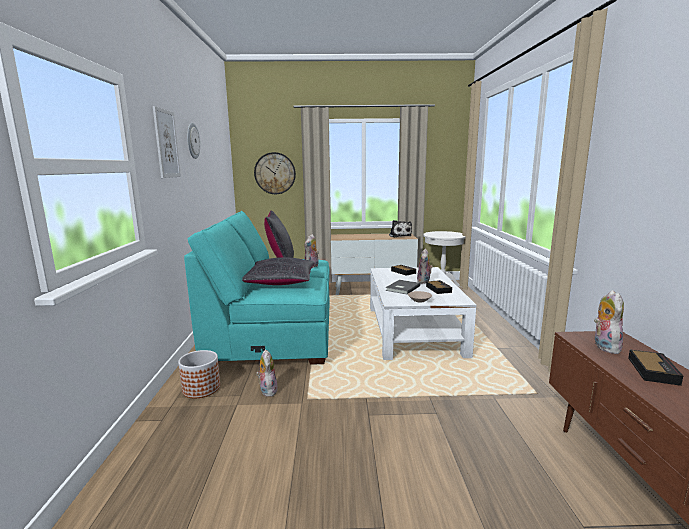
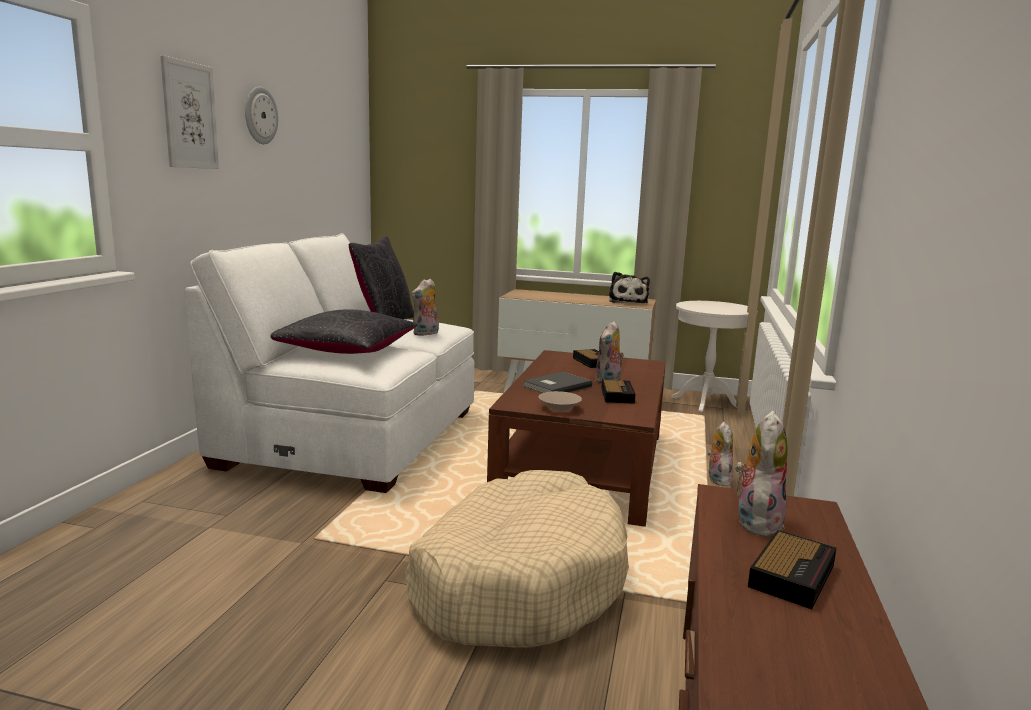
camera: 15 degrees right, 0 degrees up
(201, 388) = (182, 496): planter -> none
(267, 390) = (269, 515): plush toy -> plush toy (717, 479)
(274, 334) = (354, 437): turquoise sofa -> white sofa
(275, 173) = (434, 179): wall clock -> none
(413, 330) = (583, 465): white coffee table -> brown coffee table
(437, 400) = (518, 581): none -> beige dog bed

